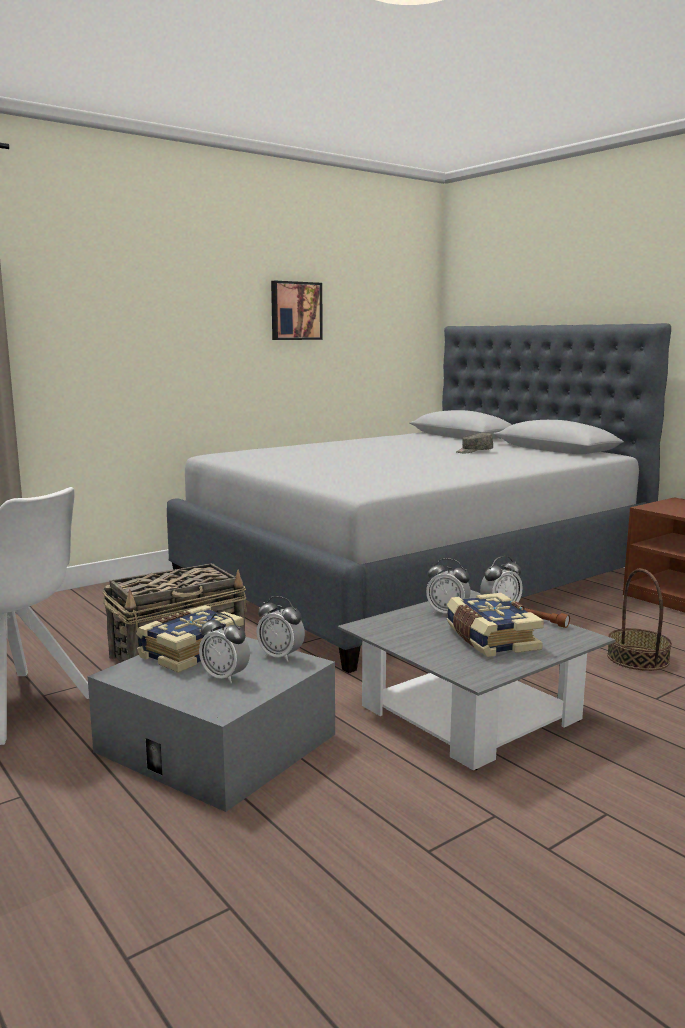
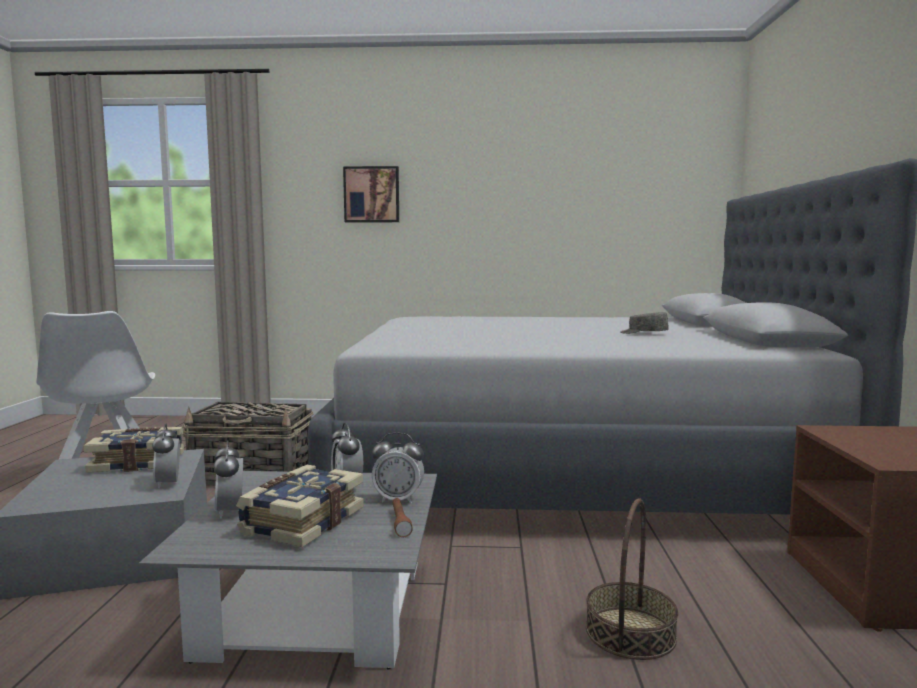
camera: 40 degrees right, 5 degrees down
(225, 677) = (98, 485): alarm clock -> alarm clock (230, 512)
(295, 311) = (537, 189): picture -> picture (372, 195)

